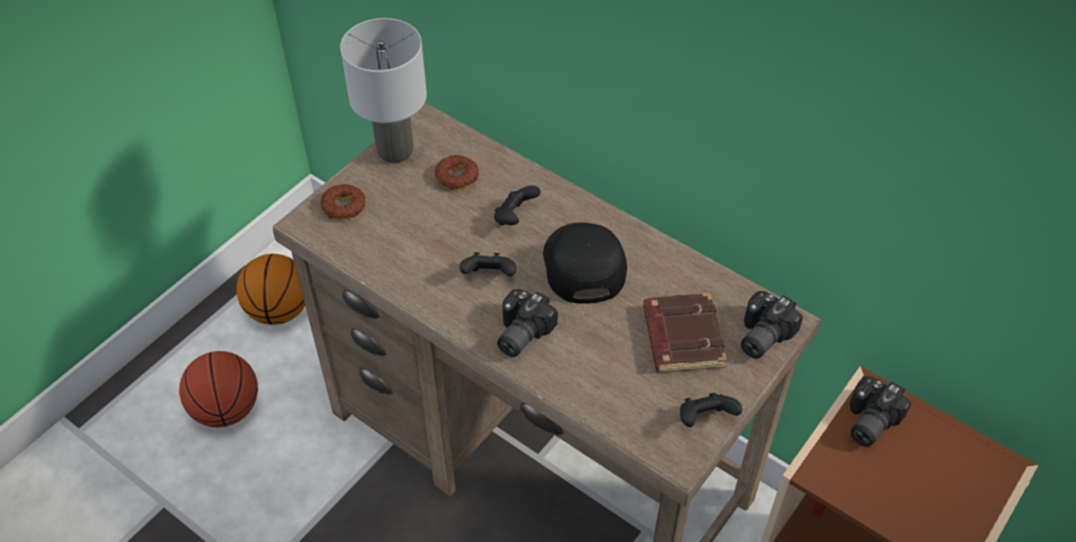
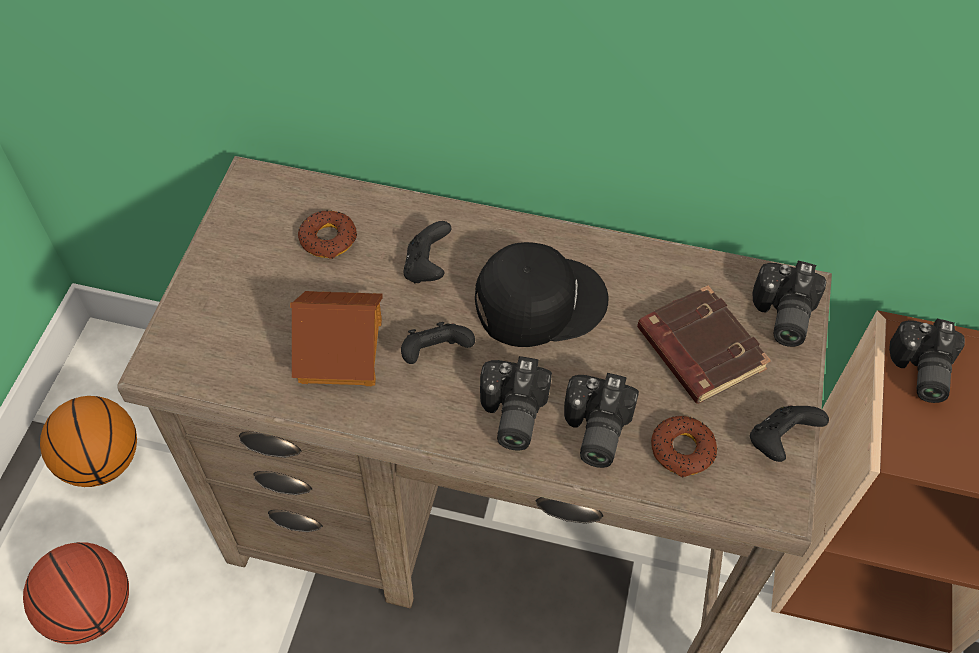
camera: 25 degrees left, 5 degrees up
(344, 206) = (201, 326): donut -> donut (682, 450)
(397, 152) = (236, 231): white table lamp -> none
(427, 253) = (342, 350): none -> toy house
(572, 364) = (593, 431): none -> camera
(582, 264) = (538, 300): black cap -> black cap turned 105 degrees clockwise

